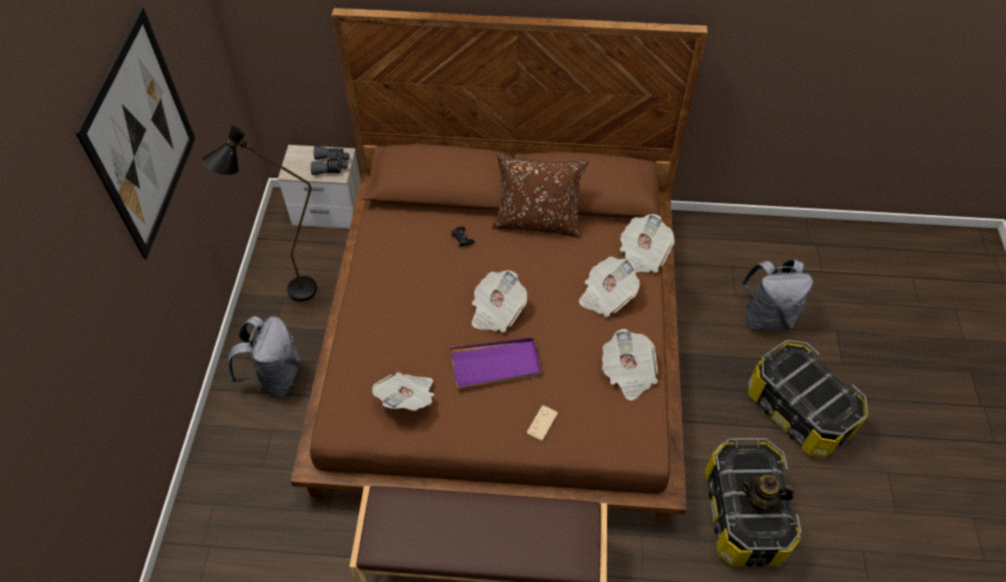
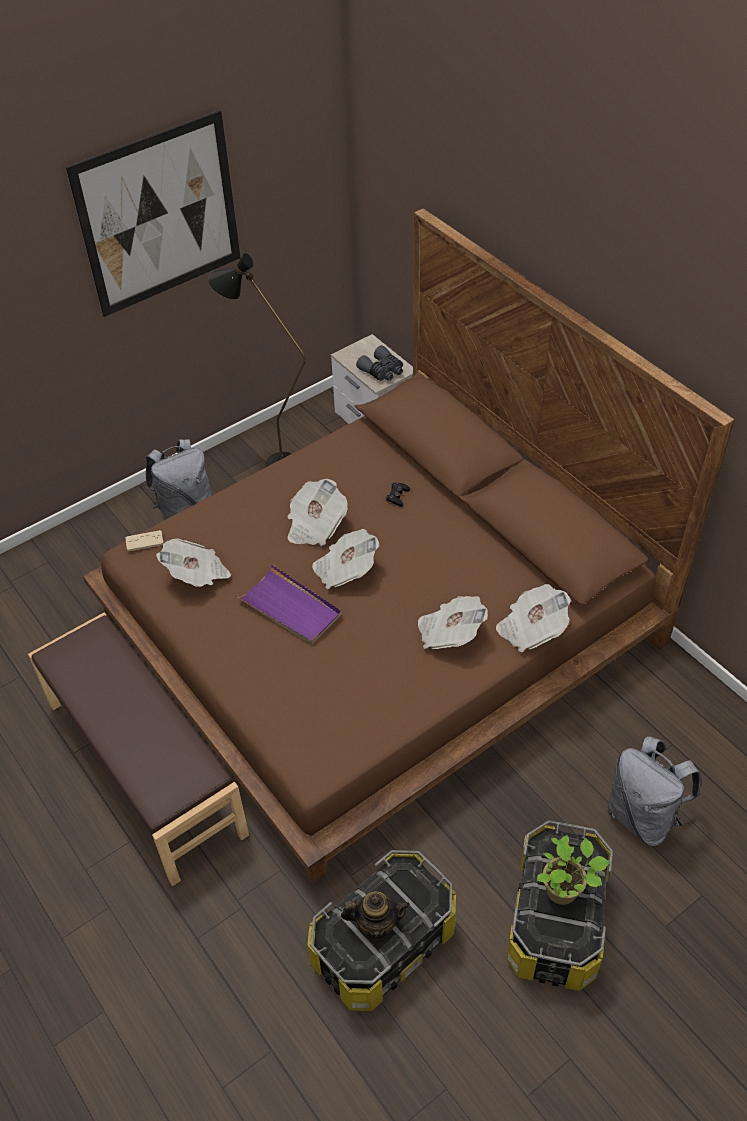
camera: 50 degrees right, 5 degrees down
(537, 222) = (476, 531): brown pillow -> none
(542, 423) = (263, 679): beige game controller -> beige game controller (144, 541)
(628, 373) = (380, 706): newspaper -> newspaper (315, 525)
(760, 500) = (376, 923): teapot -> teapot turned 120 degrees clockwise
(813, 385) = (564, 890): none -> potted plant

